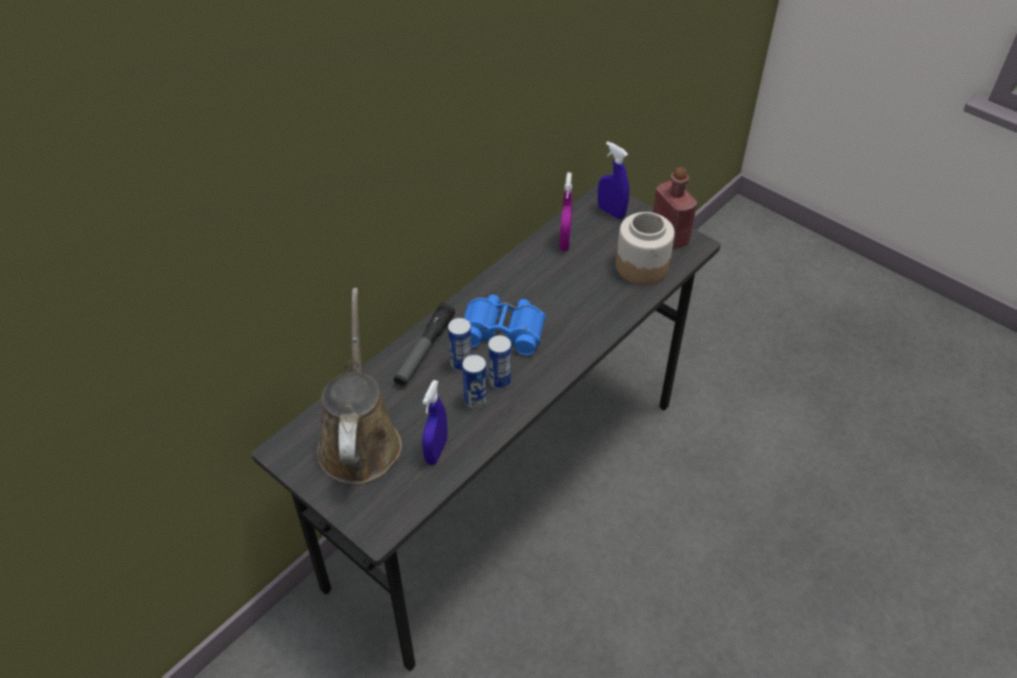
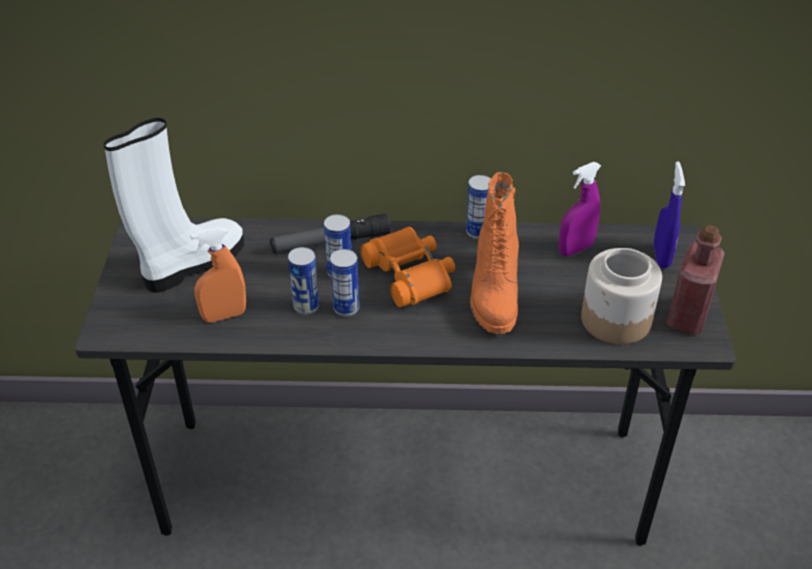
camera: 50 degrees right, 5 degrees down
(360, 440) = (192, 265): brown watering can -> white boot
(436, 451) = (224, 315): blue spray bottle -> orange spray bottle
(499, 273) = (477, 232): none -> can
(503, 330) = (411, 274): blue binoculars -> orange binoculars
(563, 304) = (493, 294): none -> orange boot

